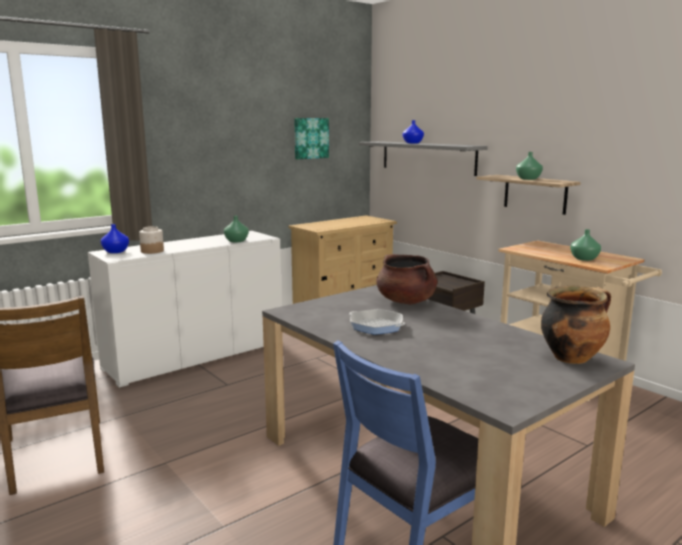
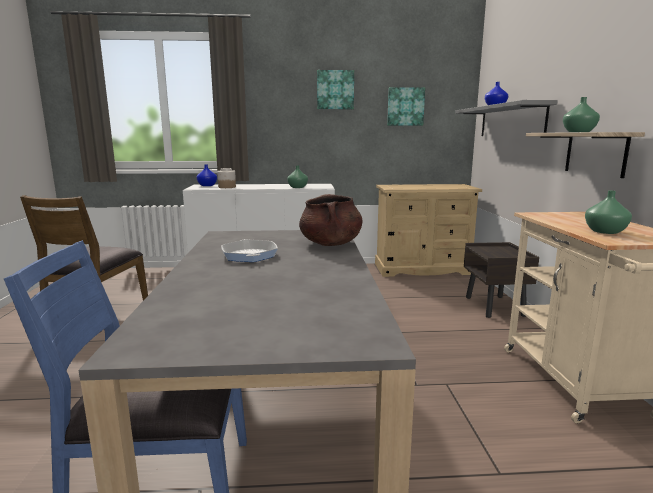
camera: 35 degrees right, 0 degrees up
(242, 121) = (335, 90): none -> picture
(572, 357) = (350, 326): cooking pot -> none

